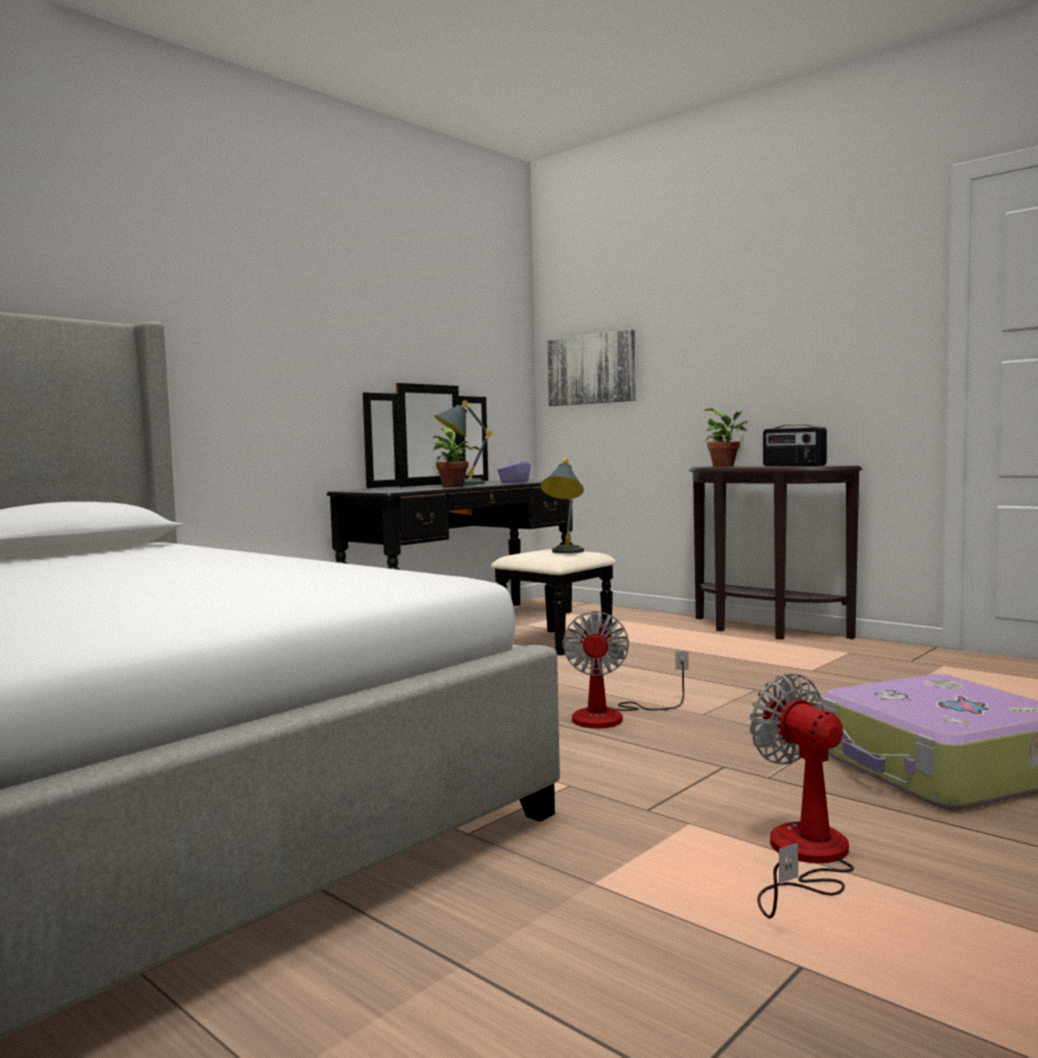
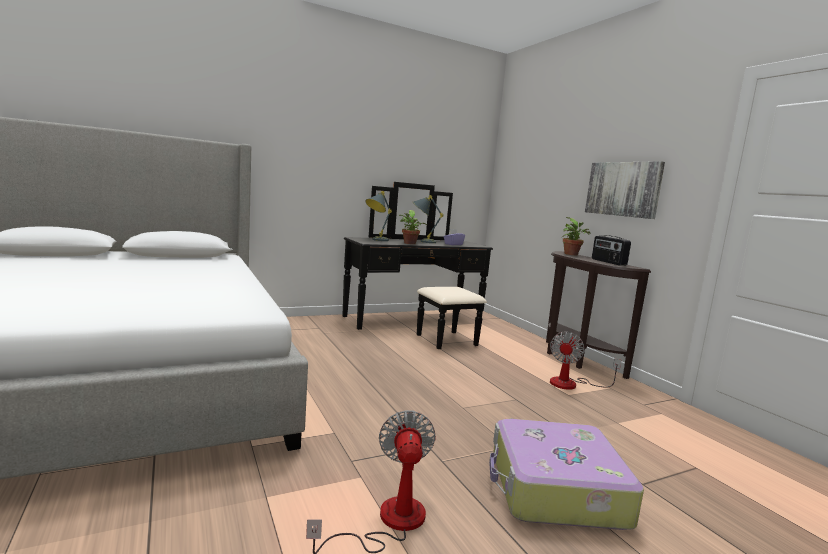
camera: 20 degrees right, 5 degrees up
(564, 553) = (455, 291): grey table lamp -> grey table lamp (376, 240)
(592, 369) = (518, 182): picture -> picture (623, 189)
(613, 716) = (413, 396): fan -> fan (571, 384)

